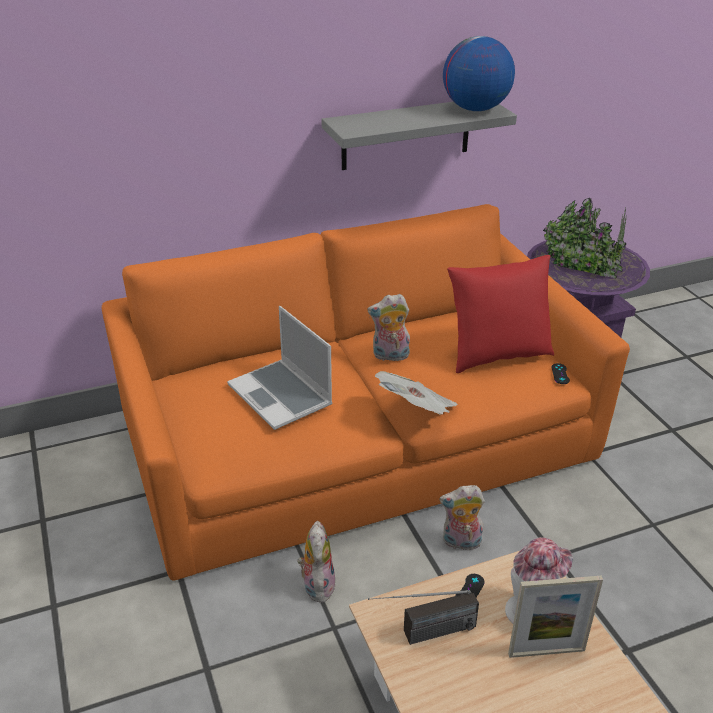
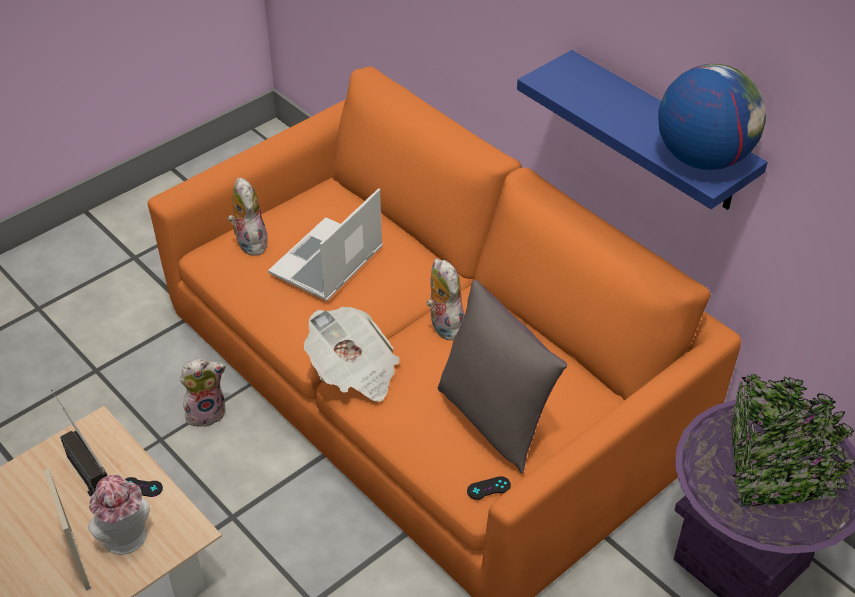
camera: 70 degrees right, 10 degrees up
(406, 134) = (659, 133): grey shelf -> blue shelf
(461, 543) = (301, 512): plush toy -> plush toy (249, 242)
(497, 355) = (494, 419): red pillow -> grey pillow

